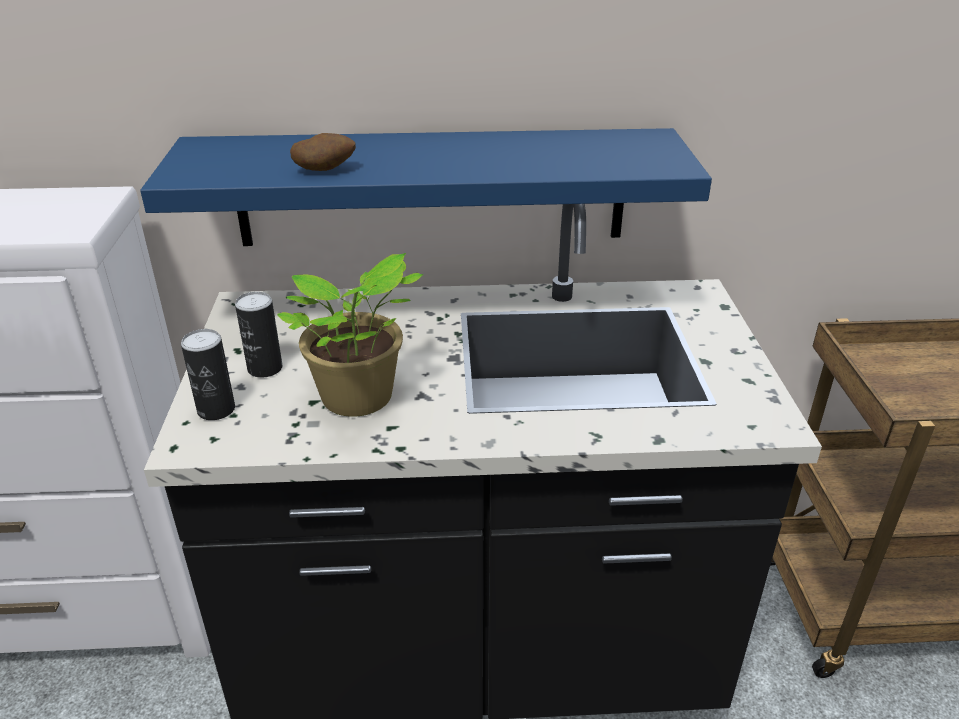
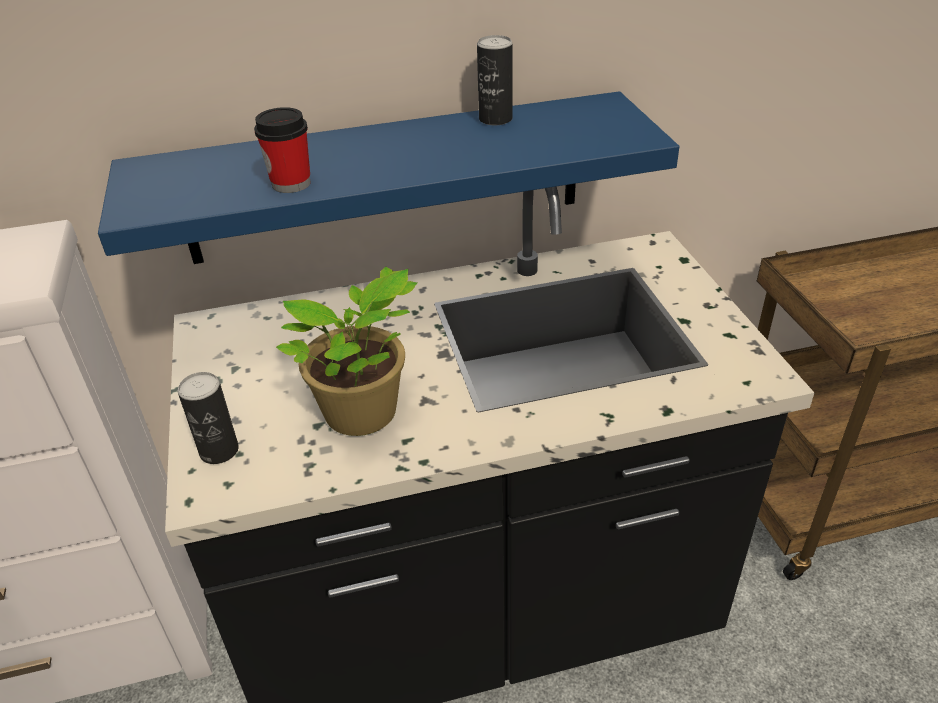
camera: 10 degrees left, 5 degrees up
(265, 368) = (254, 395): can -> can (495, 119)
(325, 170) = (291, 183): potato -> cup

